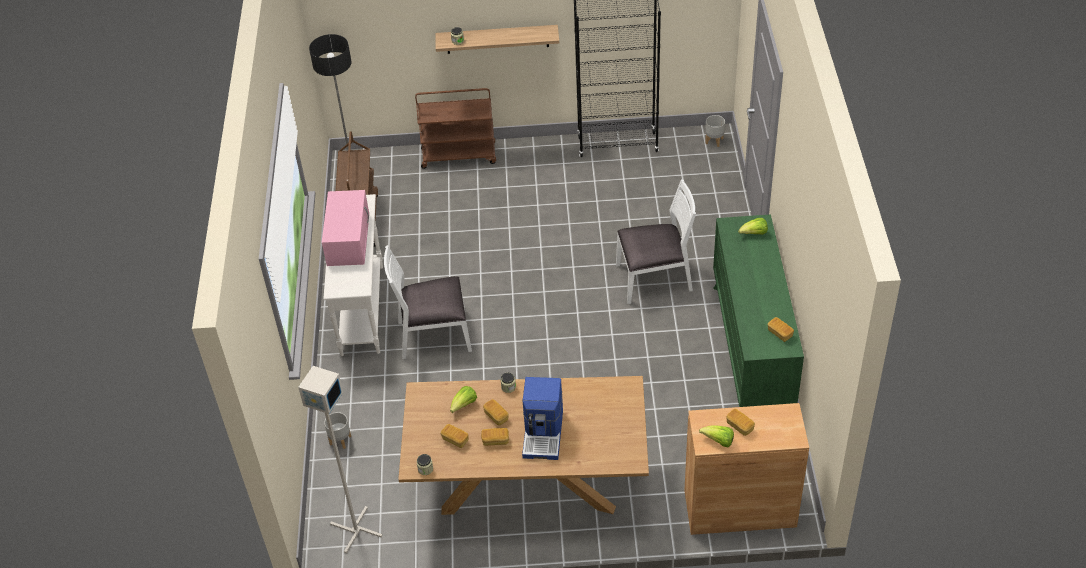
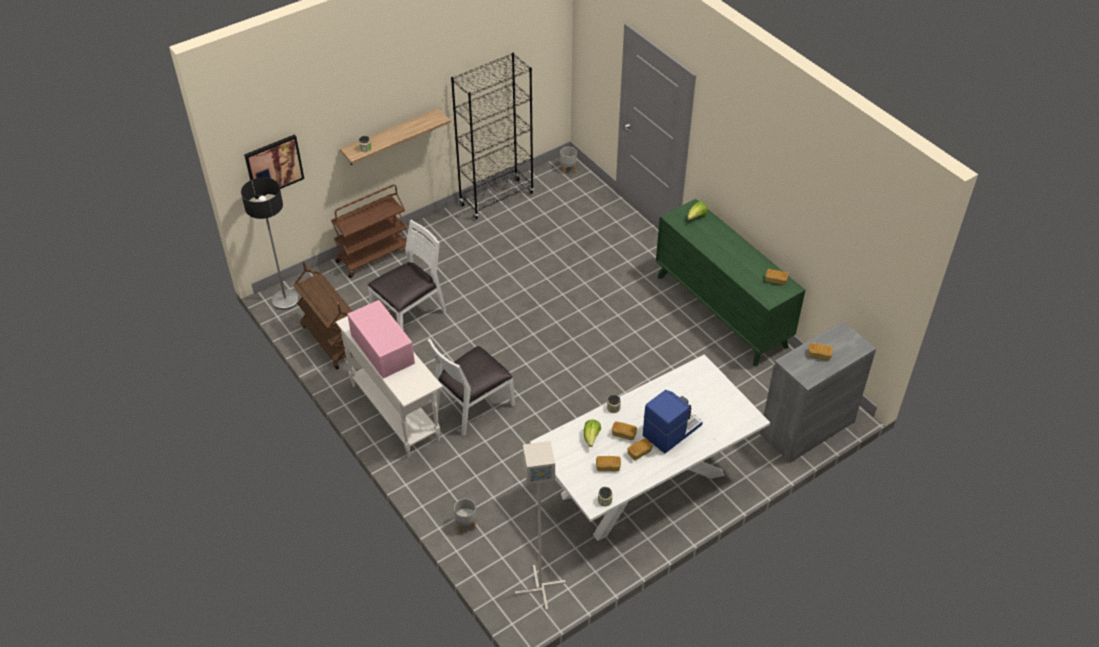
camera: 35 degrees left, 0 degrees up
(359, 28) = (274, 165): none -> picture
(529, 484) = (645, 484): brown dining table -> white dining table
(544, 433) = (671, 430): coffee machine -> coffee machine turned 105 degrees counterclockwise
(654, 278) = (609, 288): white chair -> white chair (410, 313)
(718, 441) = (814, 372): lettuce -> none
(740, 508) = (807, 427): brown cabinet -> grey cabinet

